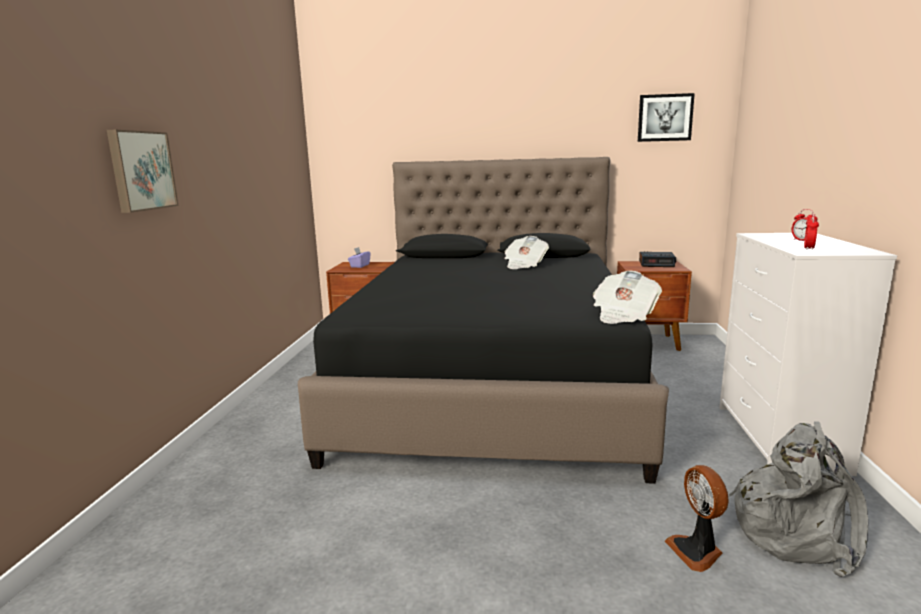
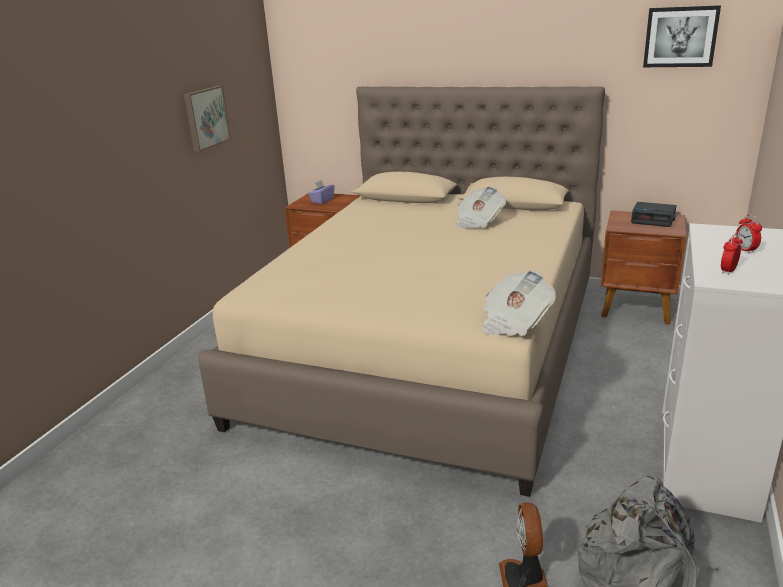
camera: 15 degrees right, 10 degrees up
(141, 170) = (59, 147): picture -> picture (205, 117)
(492, 384) = (430, 351): black bed -> beige bed

